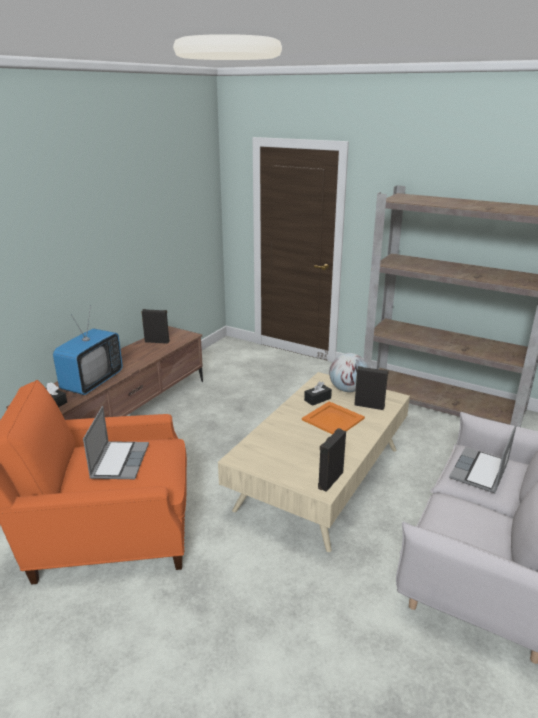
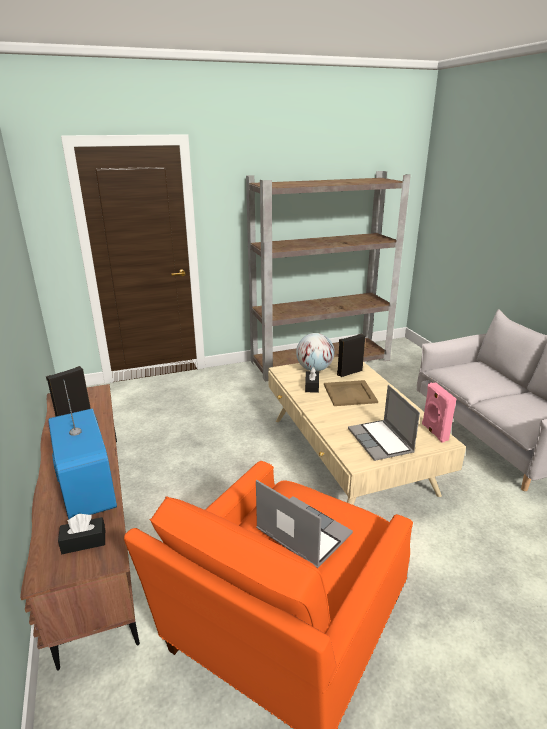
camera: 50 degrees left, 0 degrees up
(329, 480) = (433, 432): black speaker -> pink speaker
(333, 419) = (350, 393): orange tray -> beige tray
(480, 472) = (473, 377): laptop -> laptop (381, 441)

